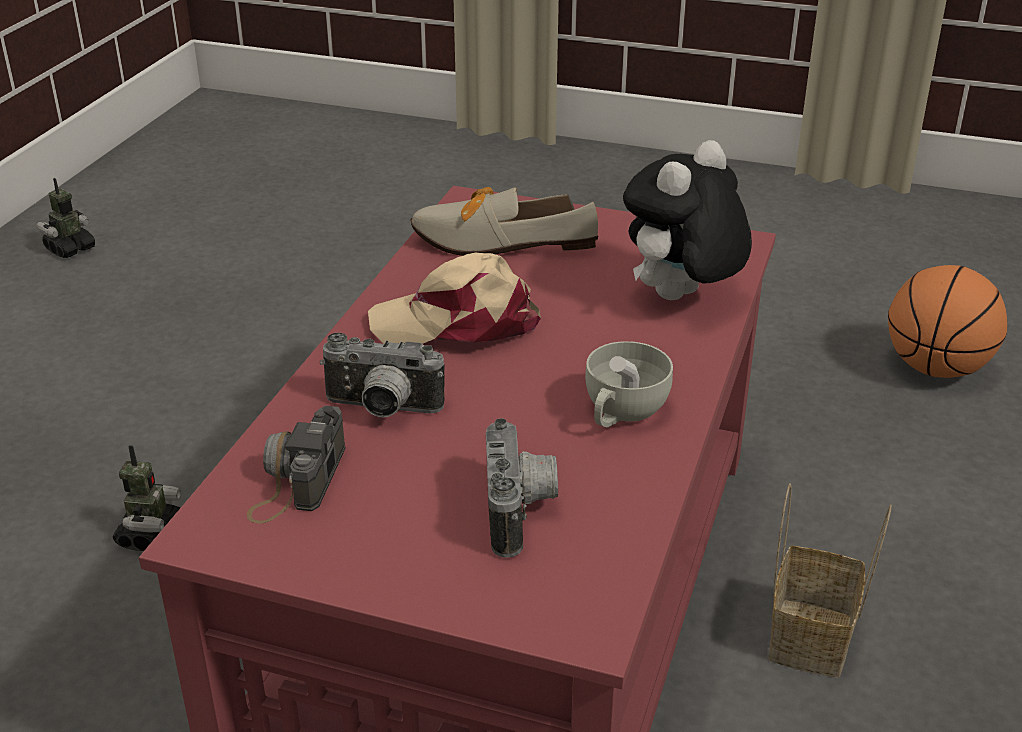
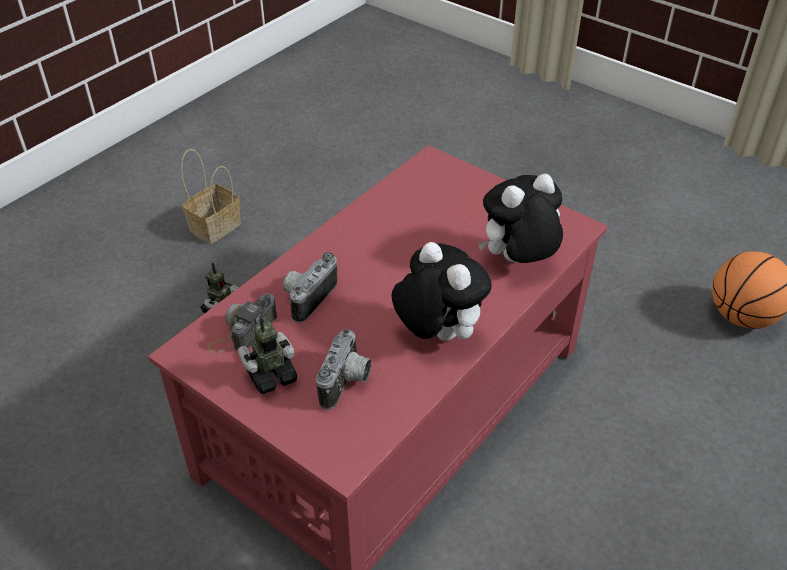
camera: 20 degrees right, 10 degrees up
(70, 249) = (247, 110): toy robot -> toy robot (271, 375)
(381, 410) = (307, 297): camera -> camera turned 90 degrees clockwise
(457, 323) = (378, 248): beige cap -> none
(492, 241) = (429, 193): shoe -> none
(621, 413) = (437, 334): white cup -> plush toy
(812, 640) = (557, 479): basket -> basket (214, 228)

